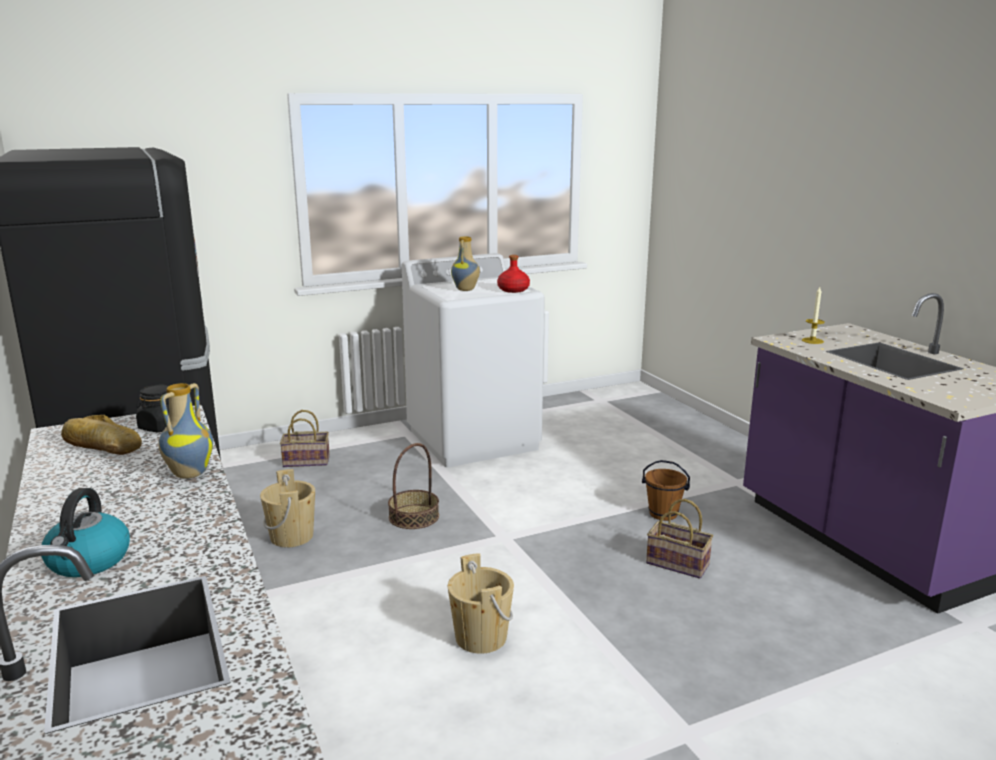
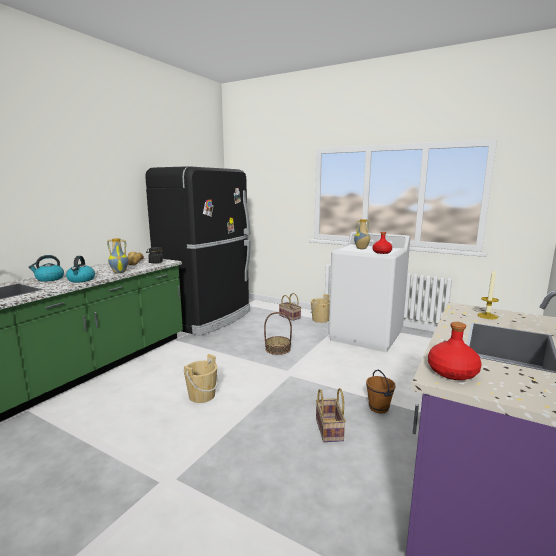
camera: 55 degrees right, 5 degrees down
(188, 522) = (81, 280): none -> kettle
(292, 536) = (233, 335): beige bucket -> beige bucket (320, 320)
(945, 395) = (452, 372): none -> red bottle

